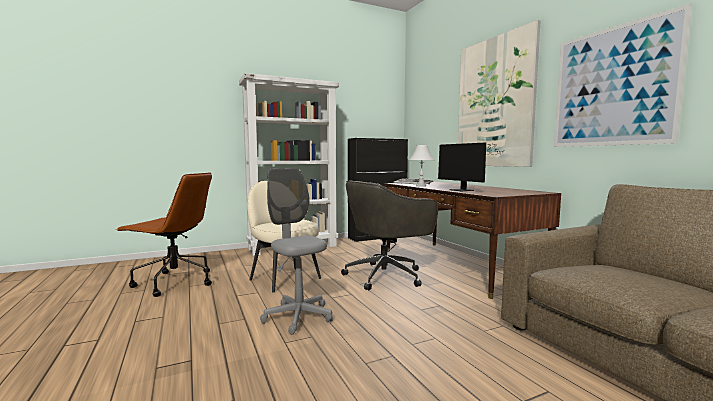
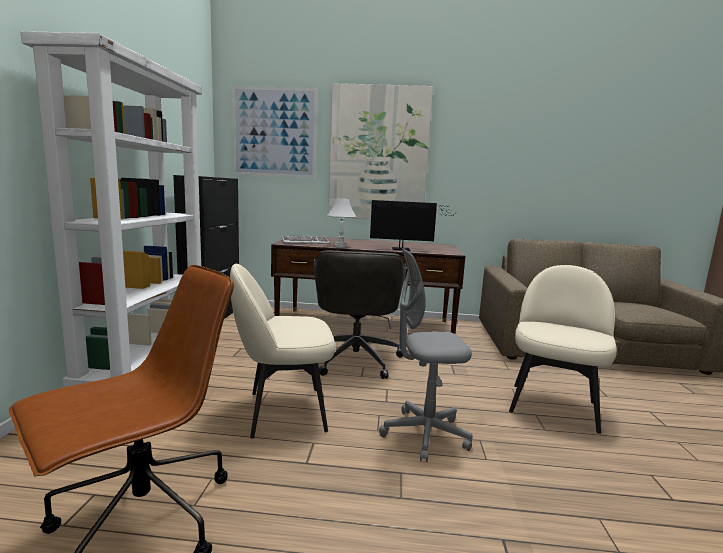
camera: 60 degrees left, 5 degrees up
(429, 364) = (553, 405): none -> beige chair
(612, 86) = (493, 163): picture -> picture (274, 132)

